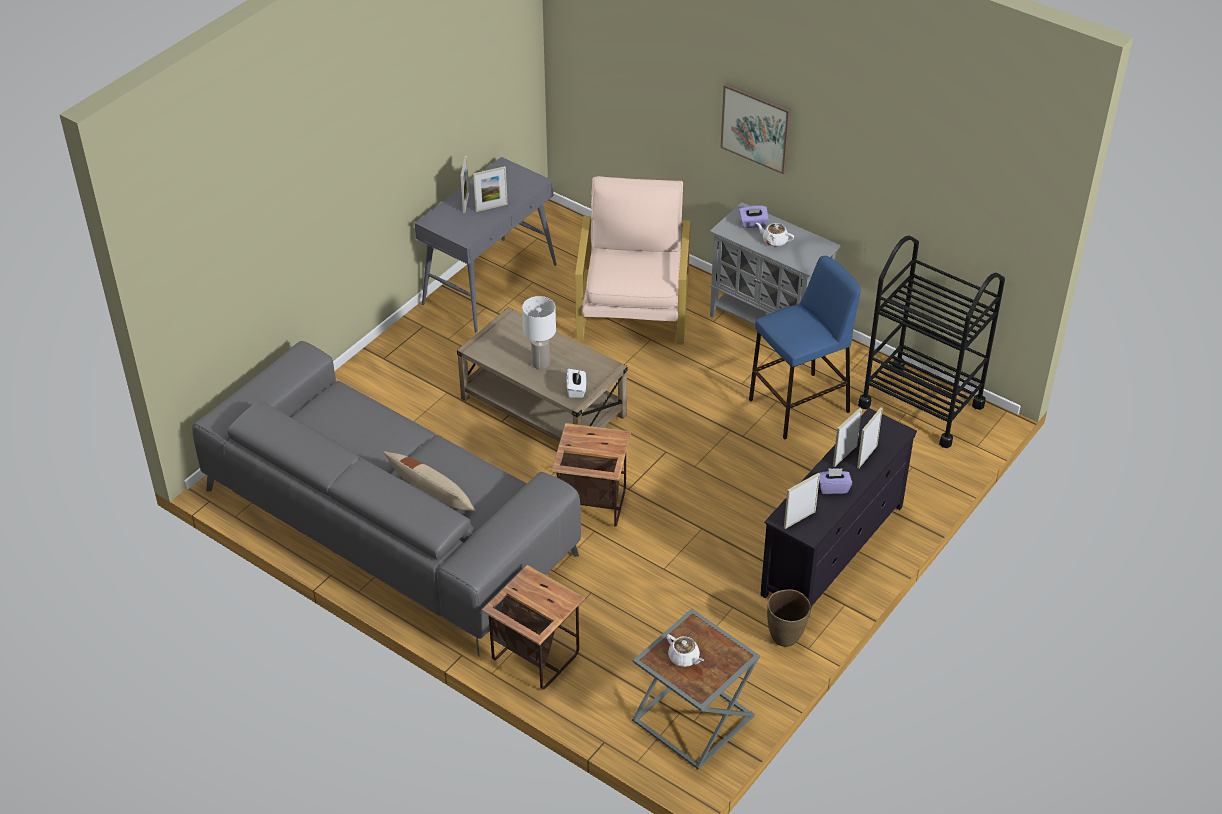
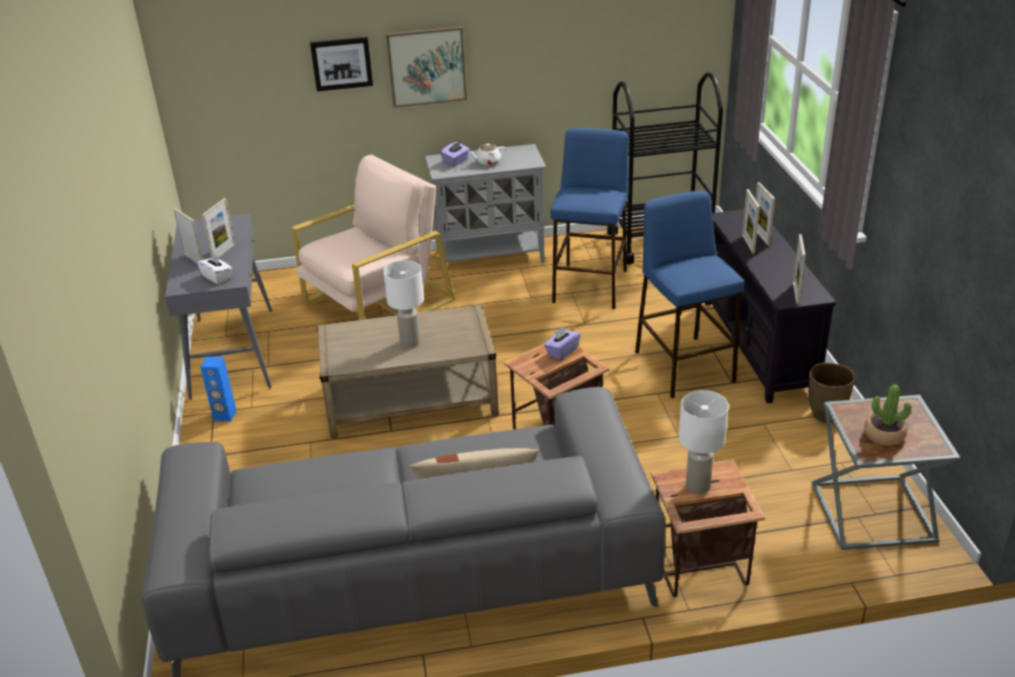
camera: 45 degrees left, 10 degrees down
(426, 334) = (224, 415): none -> blue speaker
(535, 595) = (697, 486): none -> white table lamp
(576, 390) = (469, 340): white tissue box -> white tissue box (217, 277)
(633, 307) = (377, 301): beige armchair -> beige armchair turned 90 degrees clockwise
(684, 658) = (884, 435): white teapot -> potted plant
(687, 88) = (341, 63): none -> picture
(754, 523) = (684, 366): none -> blue stool
(833, 488) = (777, 264): purple tissue box -> purple tissue box (562, 351)

